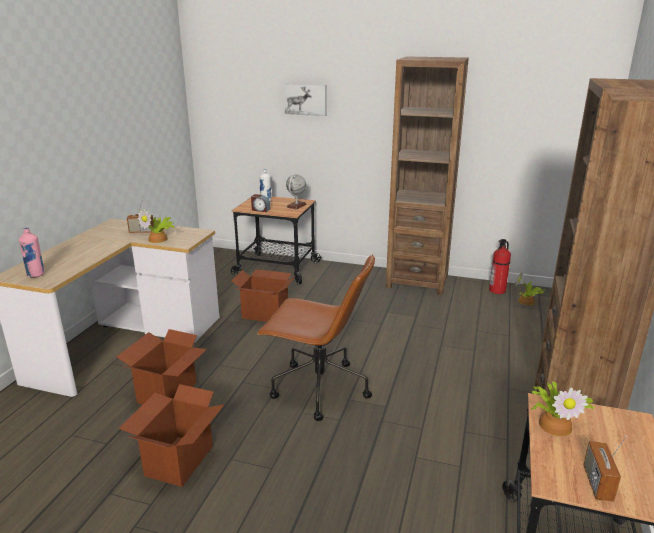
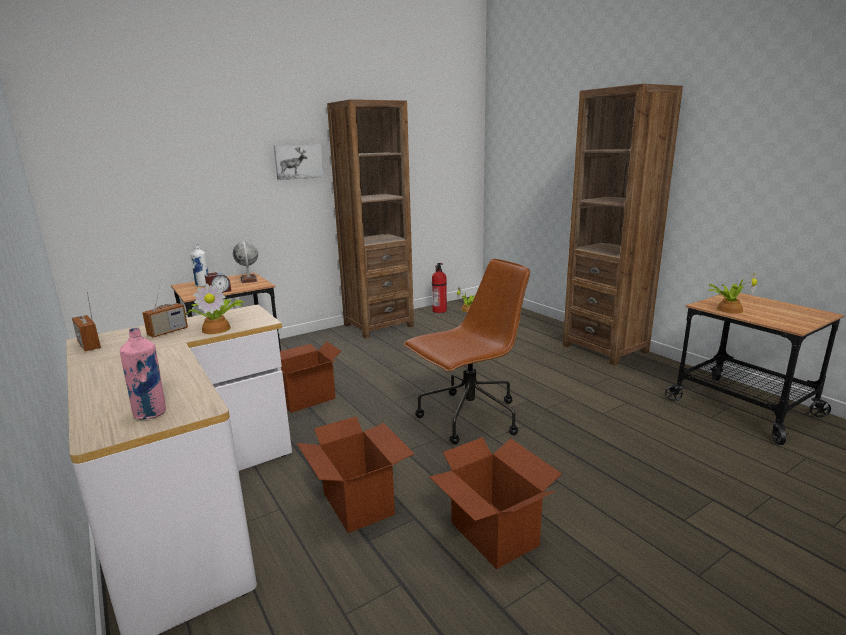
camera: 50 degrees left, 5 degrees down
(306, 99) = (221, 155): picture -> picture (298, 162)
(597, 483) = (797, 318): radio -> radio (89, 345)

